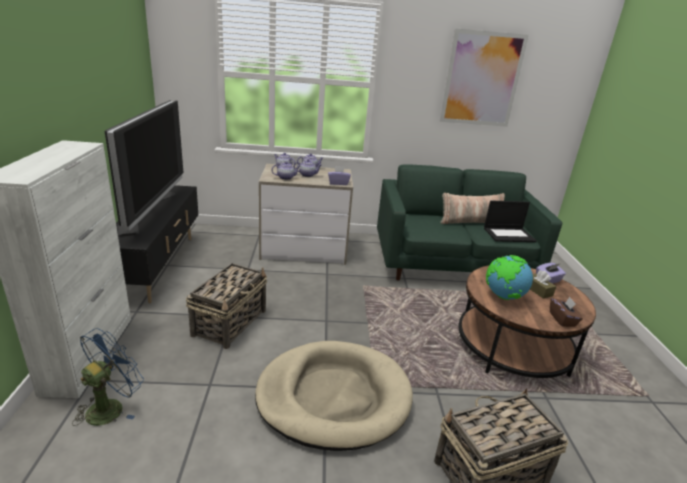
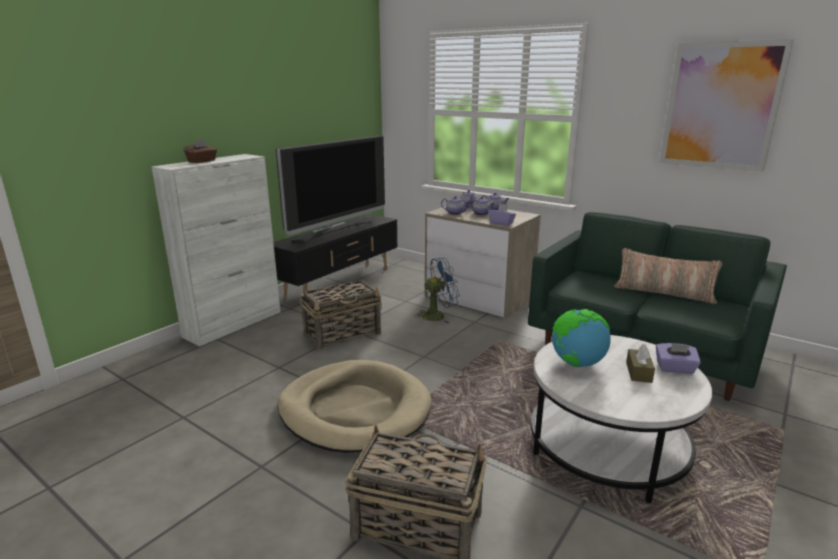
camera: 40 degrees right, 5 degrees down
(111, 407) = (209, 357): blue fan -> blue fan (438, 315)
(509, 234) = (701, 315): laptop -> none
(512, 347) = (607, 447): brown coffee table -> white coffee table
(562, 319) = (621, 405): brown tissue box -> brown tissue box (202, 161)

